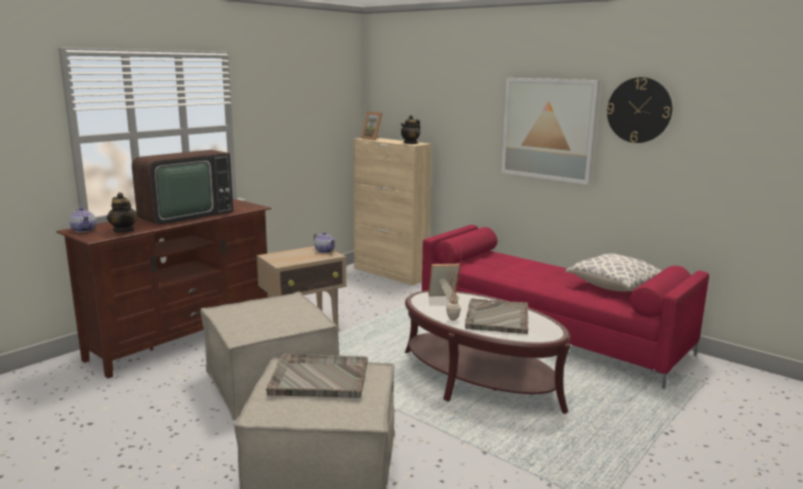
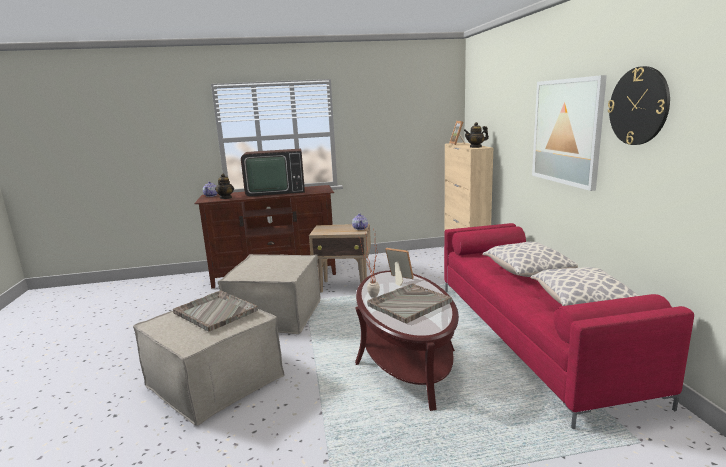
camera: 40 degrees right, 0 degrees up
(534, 270) = (527, 272): none -> pillow

